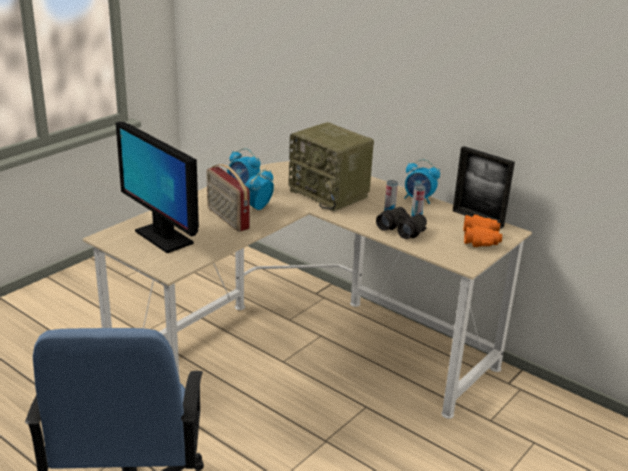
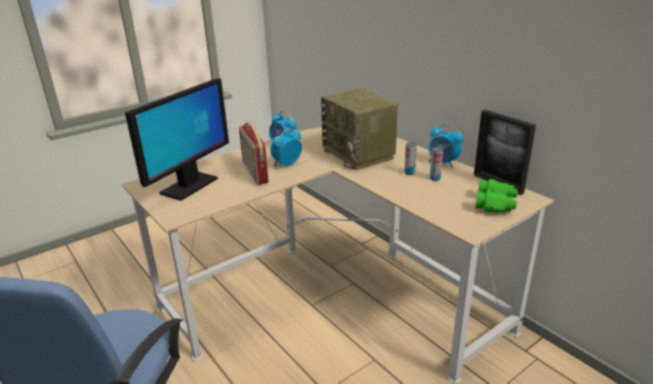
camera: 15 degrees right, 0 degrees up
(163, 237) = (189, 186): monitor -> monitor turned 120 degrees counterclockwise
(402, 229) = (415, 190): black binoculars -> none
(481, 239) = (495, 204): orange binoculars -> green binoculars

